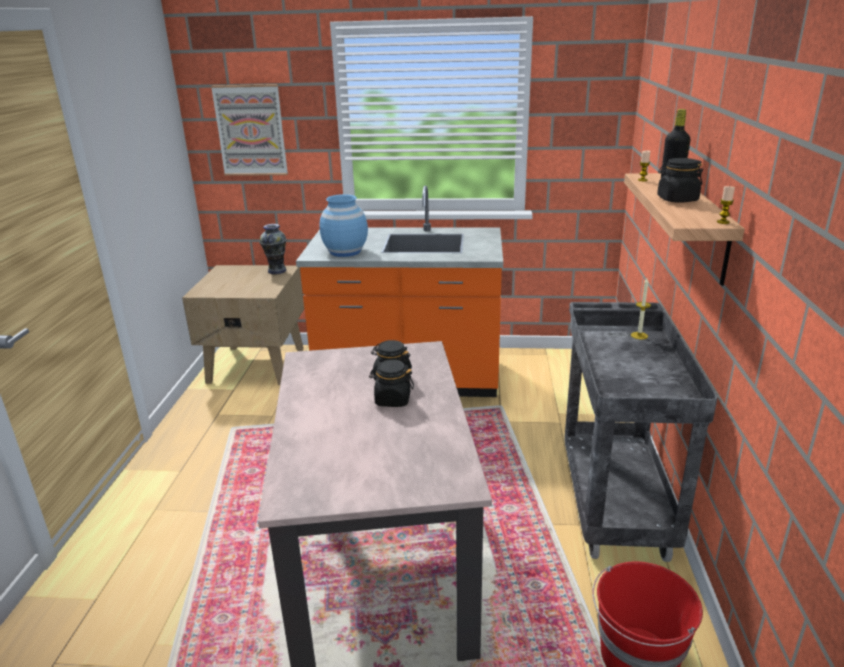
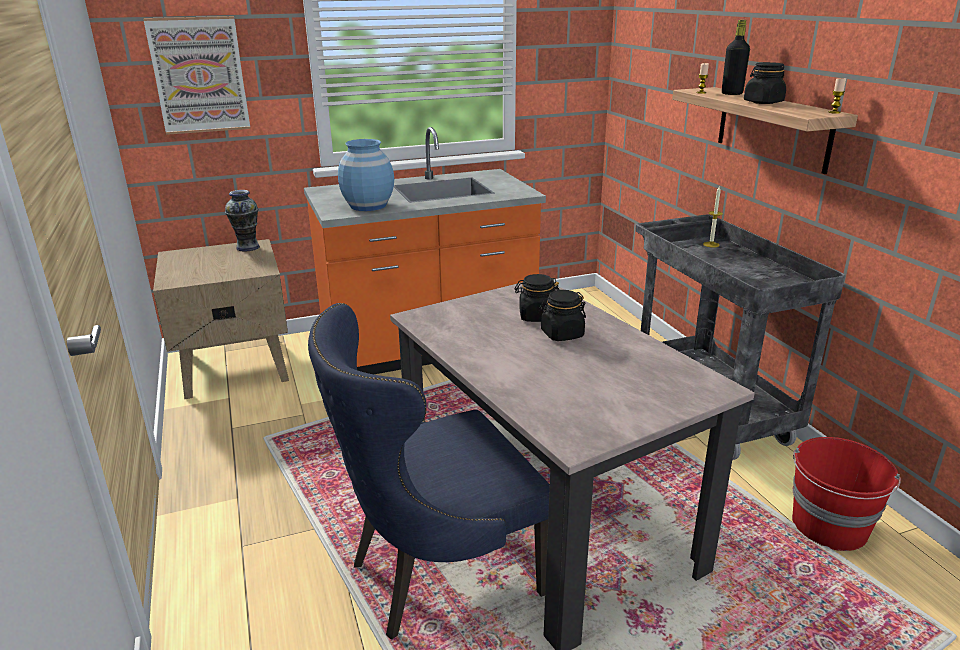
camera: 25 degrees left, 0 degrees up
(260, 578) = (436, 575): none -> blue chair

